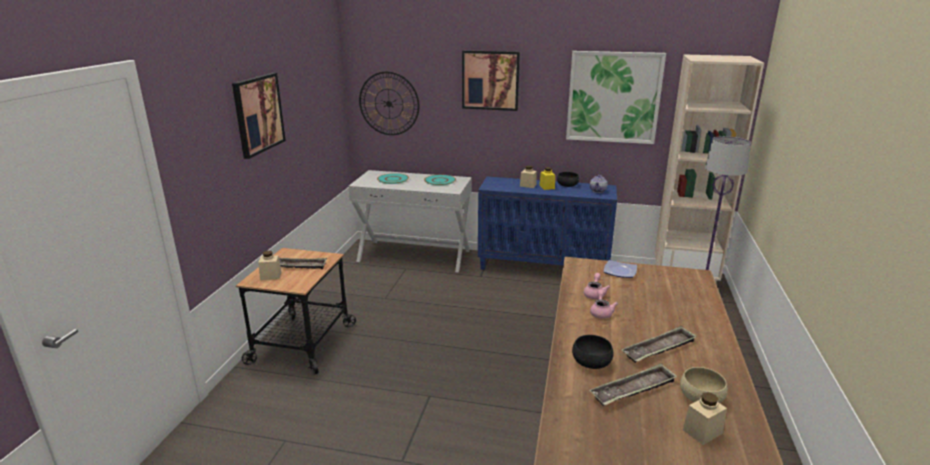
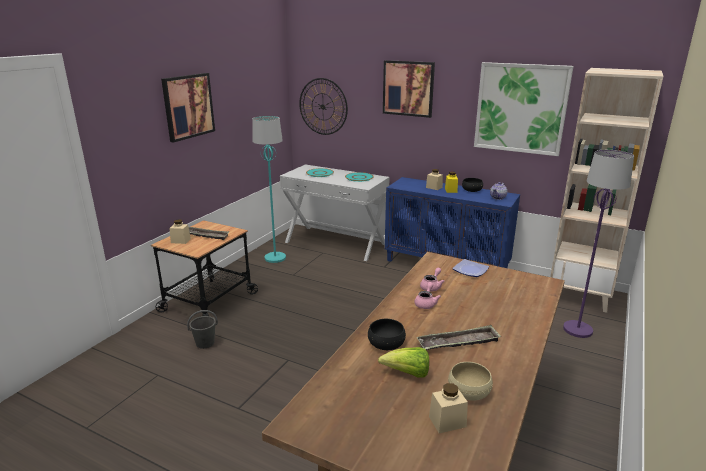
camera: 15 degrees right, 0 degrees up
(324, 393) = (205, 343): none -> grey bucket
(354, 281) = (275, 258): none -> turquoise floor lamp
(633, 389) = (407, 374): tray -> lettuce

